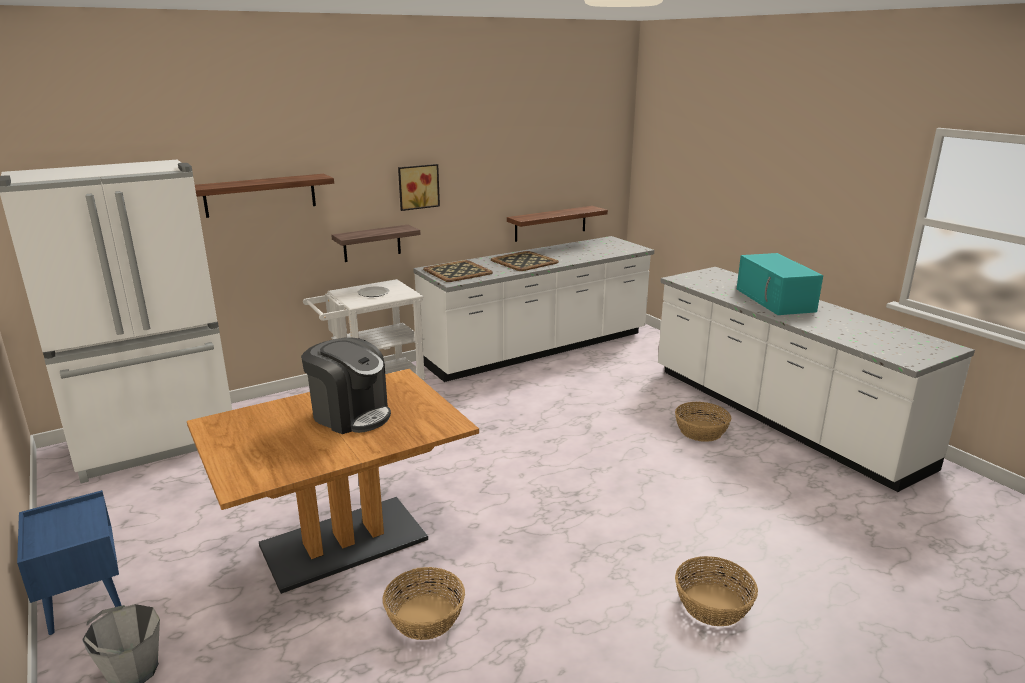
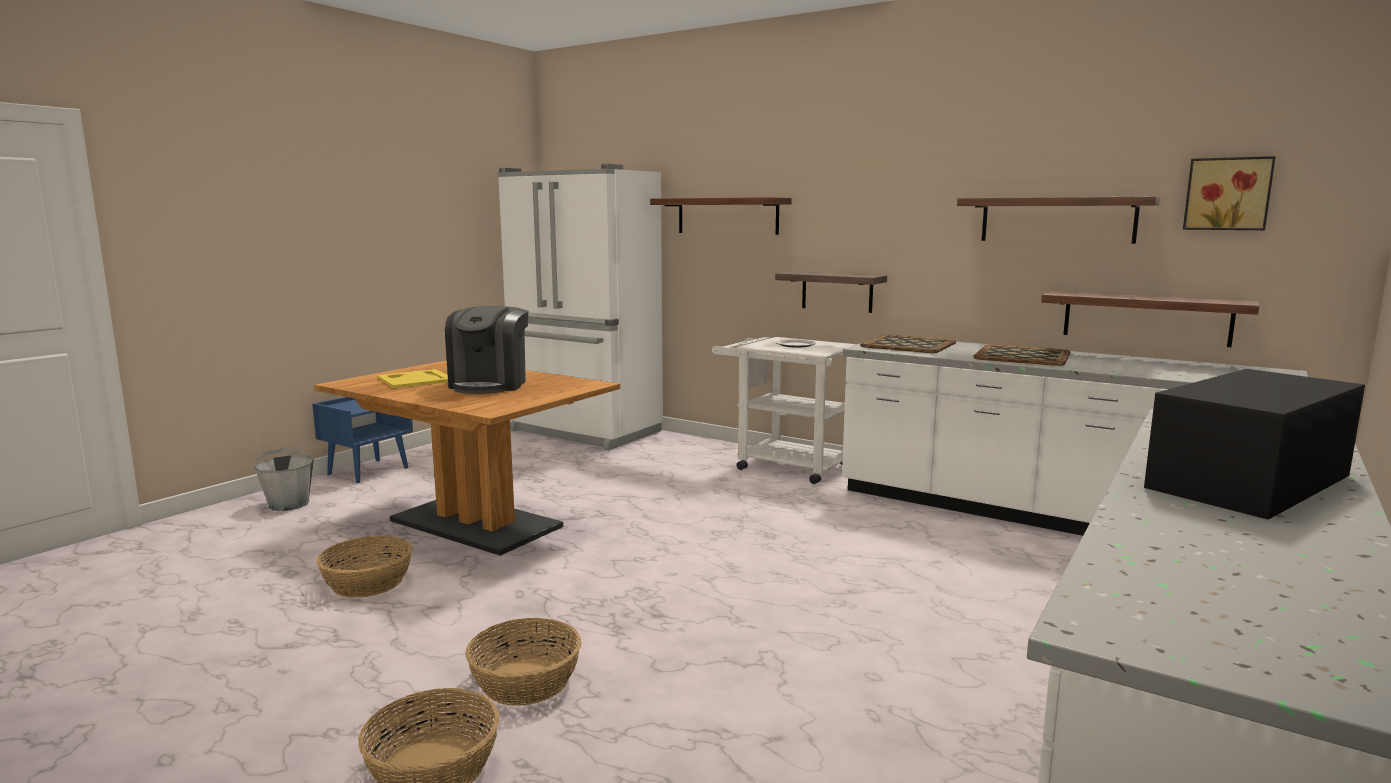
camera: 65 degrees right, 10 degrees down
(278, 446) = (416, 379): none -> yellow tray
(418, 186) = (905, 226): picture -> picture (1227, 194)
(506, 173) = (1057, 220): none -> shelf
(700, 431) = (974, 690): basket -> basket (525, 681)
(776, 300) = (1248, 482): turquoise microwave -> black microwave

